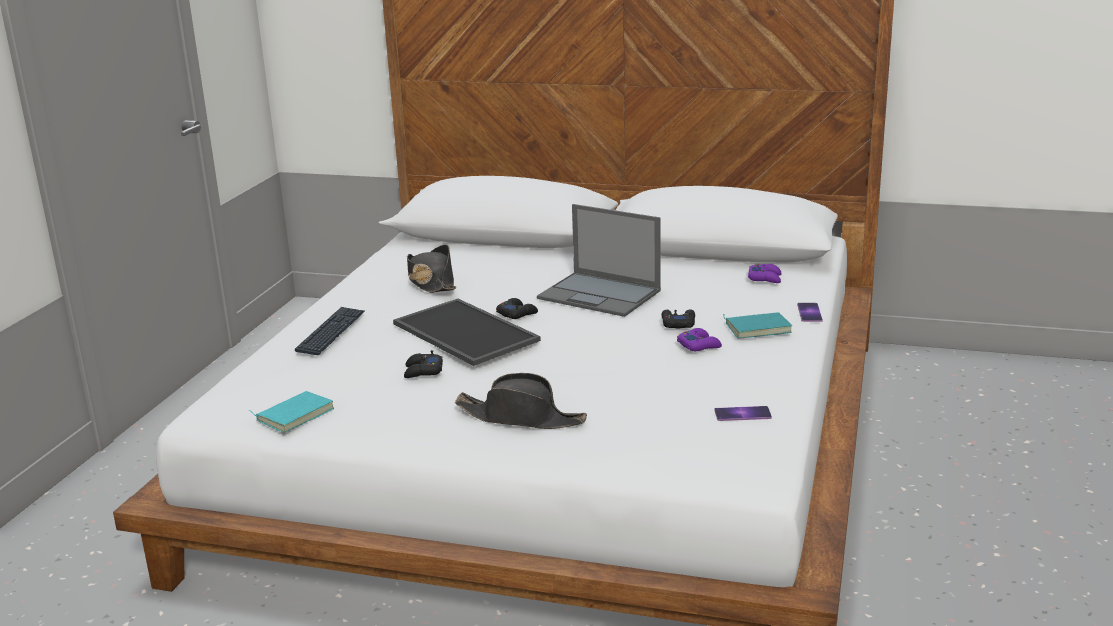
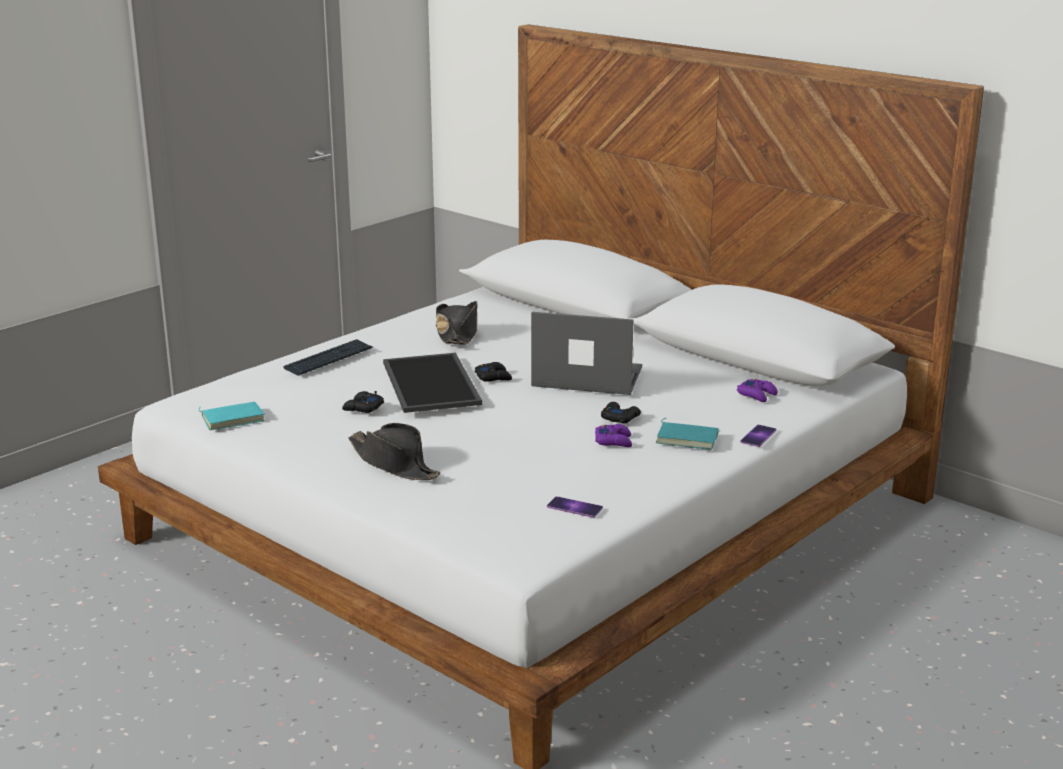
camera: 25 degrees right, 0 degrees up
(600, 295) = (585, 377): laptop -> laptop turned 135 degrees clockwise

